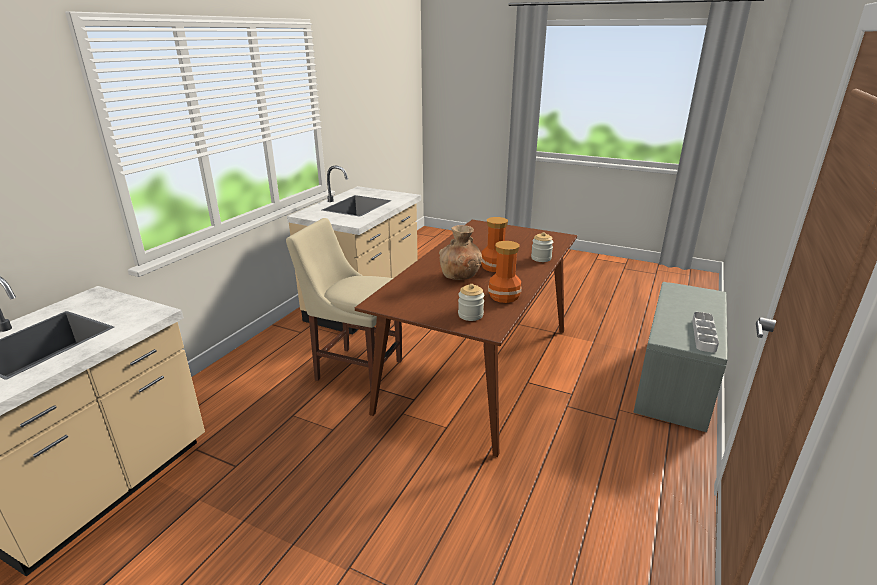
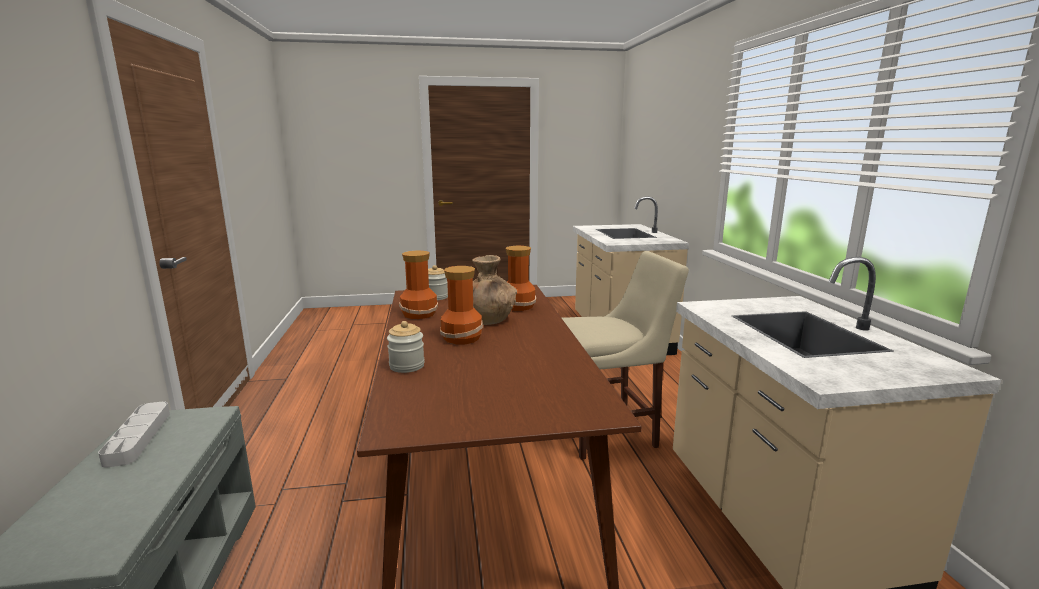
camera: 145 degrees right, 10 degrees down
(419, 283) = (517, 306): none -> vase

